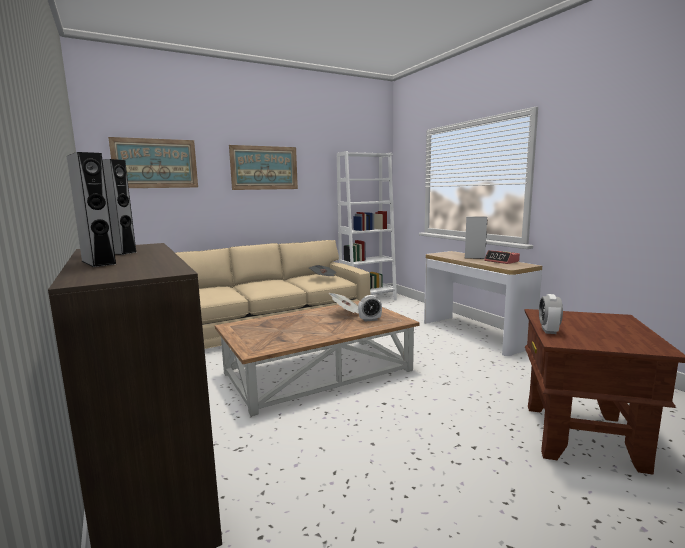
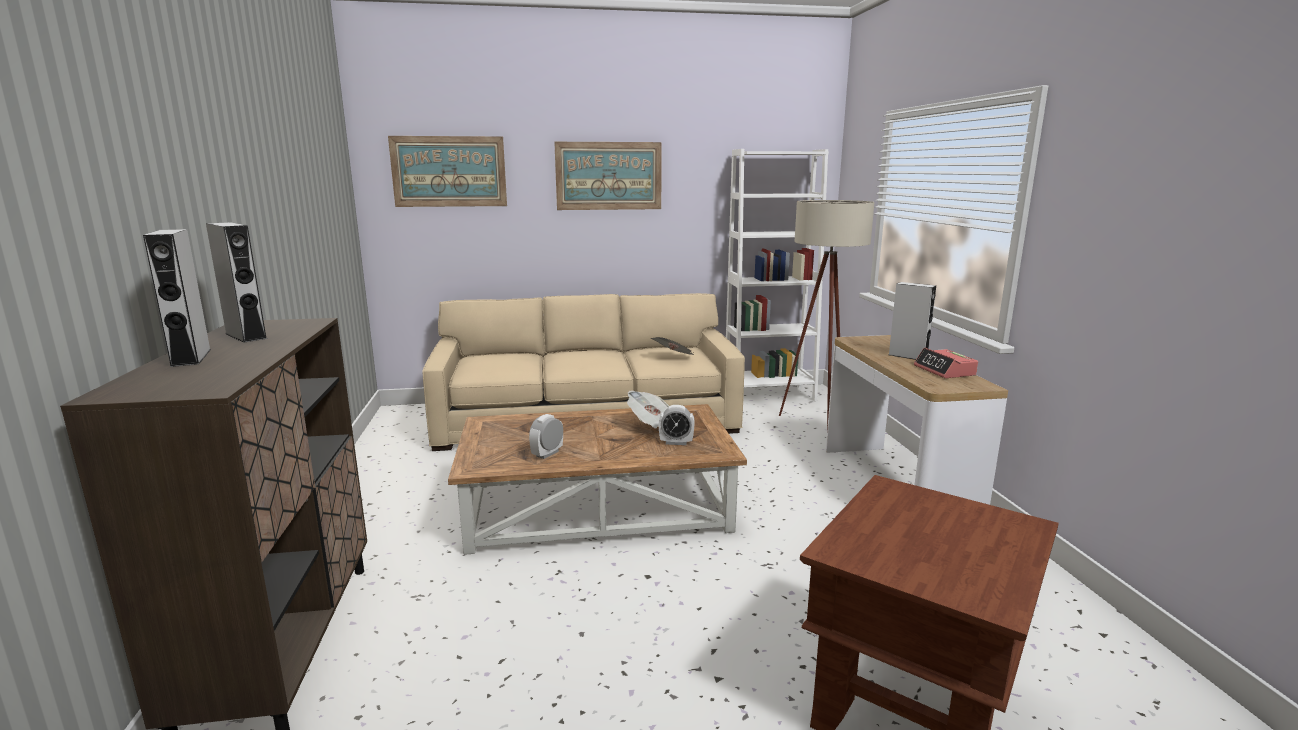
camera: 20 degrees right, 5 degrees up
(408, 312) = (818, 426): none -> beige floor lamp
(548, 330) = (851, 526): alarm clock -> alarm clock (547, 454)

